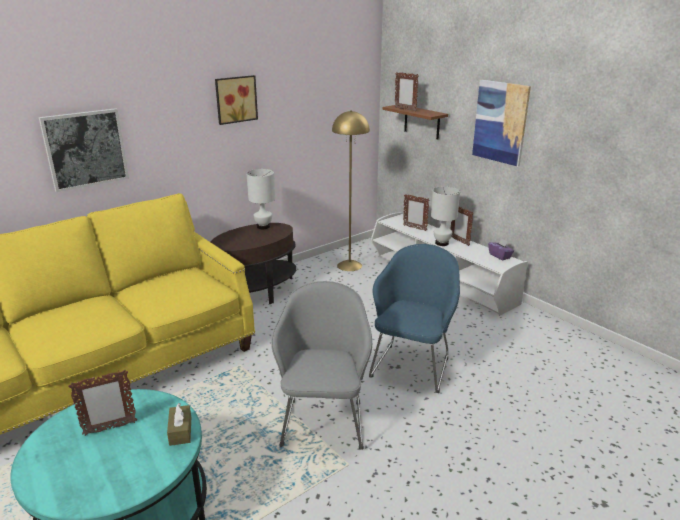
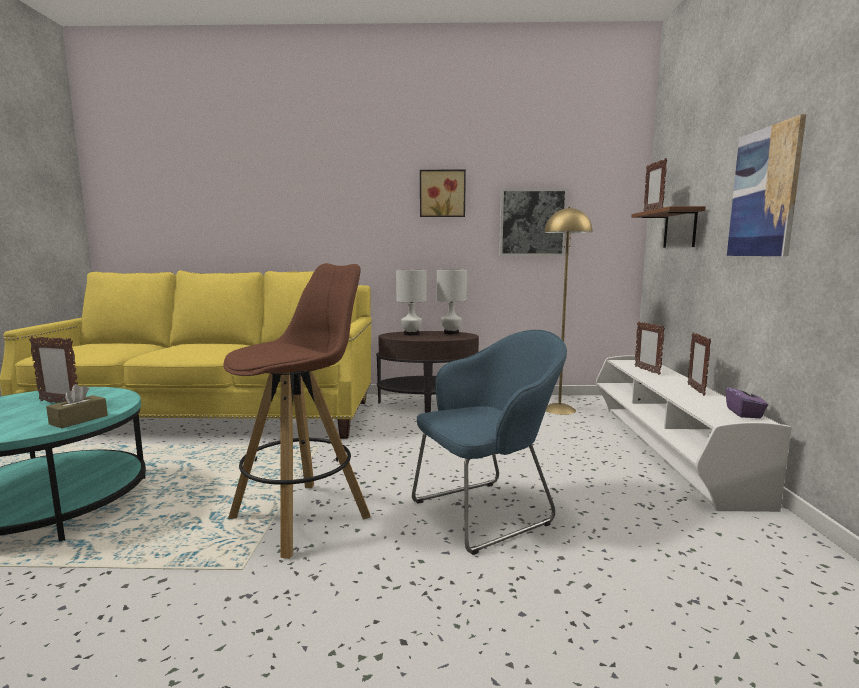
camera: 40 degrees right, 15 degrees down
(85, 149) = (289, 222): picture -> picture (532, 222)
(324, 419) = (302, 516): grey armchair -> brown stool
(441, 243) = (662, 386): white table lamp -> white table lamp (411, 334)

